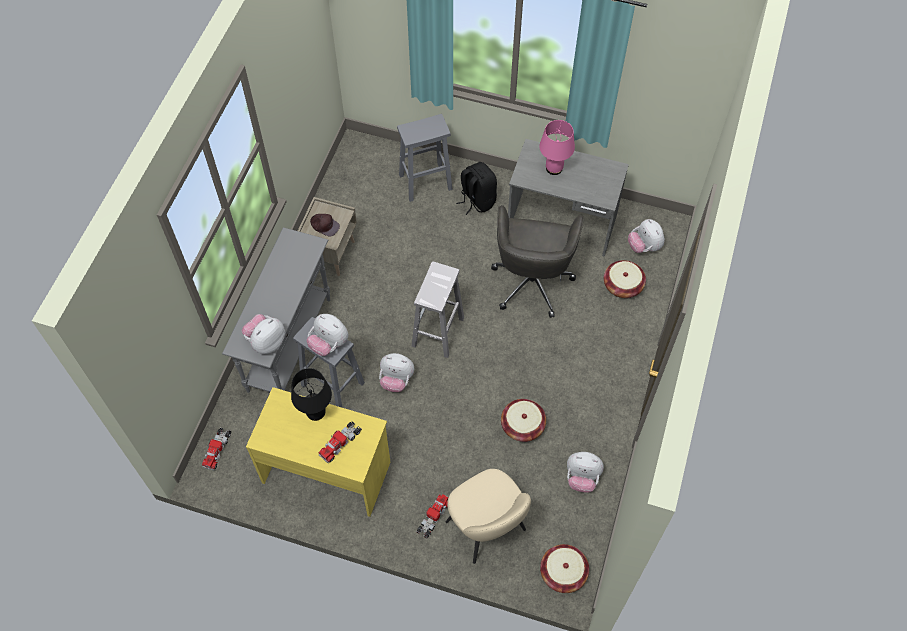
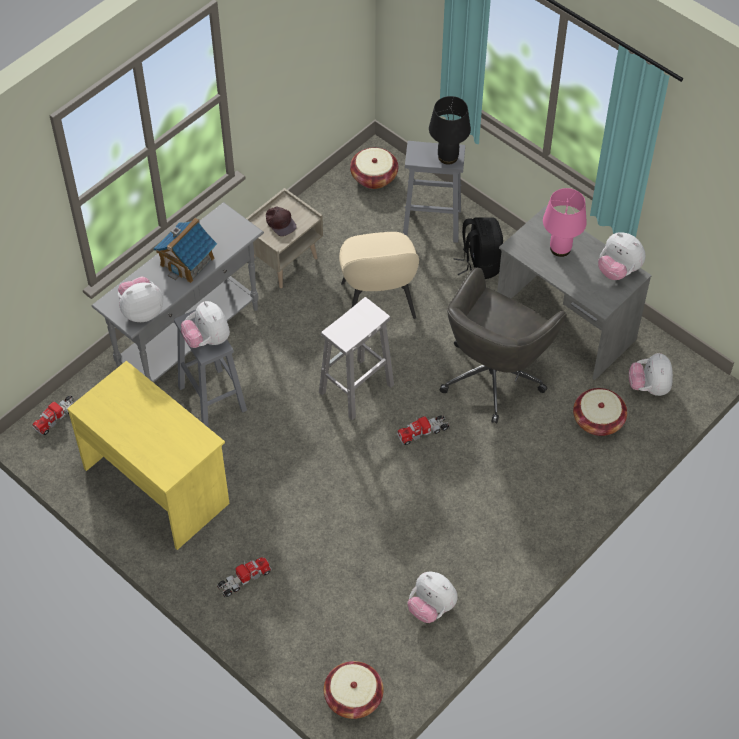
camera: 25 degrees right, 5 degrees down
(281, 286) = (187, 261): none -> toy house
(315, 411) = (156, 402): black table lamp -> black table lamp (448, 156)
(340, 443) = (164, 444): toy truck -> toy truck (423, 432)
(396, 380) = (283, 421): plush toy -> plush toy (618, 270)
(487, 528) = (296, 614): beige chair -> beige chair (378, 302)
(522, 425) = (395, 525): basket -> basket (374, 177)

